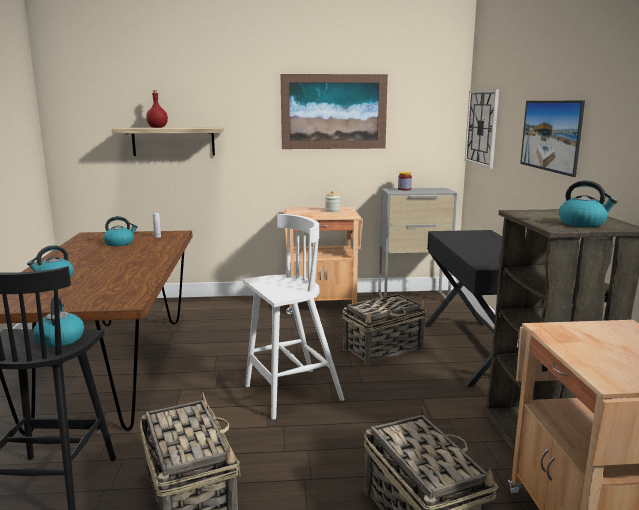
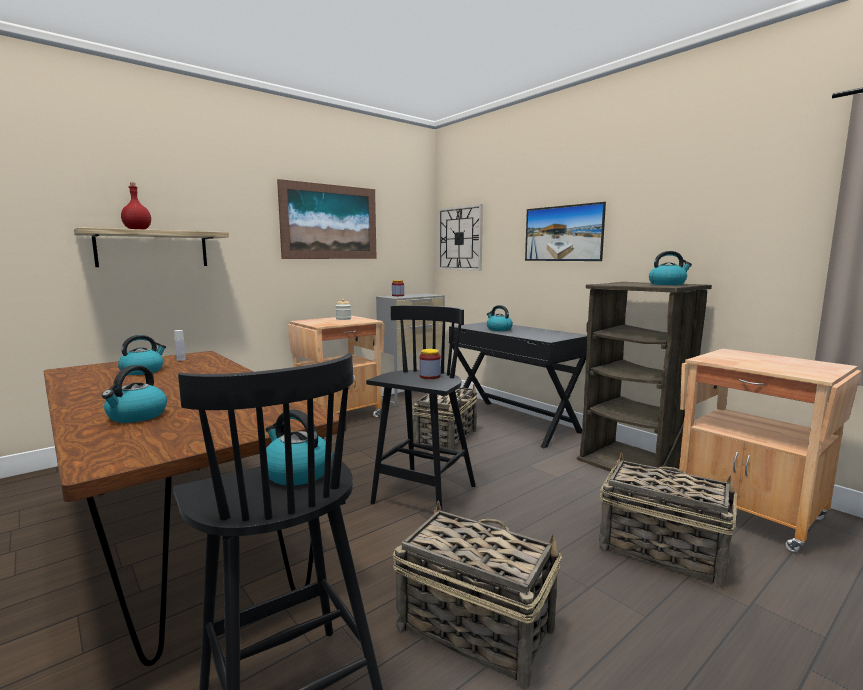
camera: 35 degrees left, 5 degrees down
(290, 393) = (423, 496): white stool -> black stool
(294, 286) = (430, 376): none -> jar
(468, 243) = (498, 329): none -> kettle

